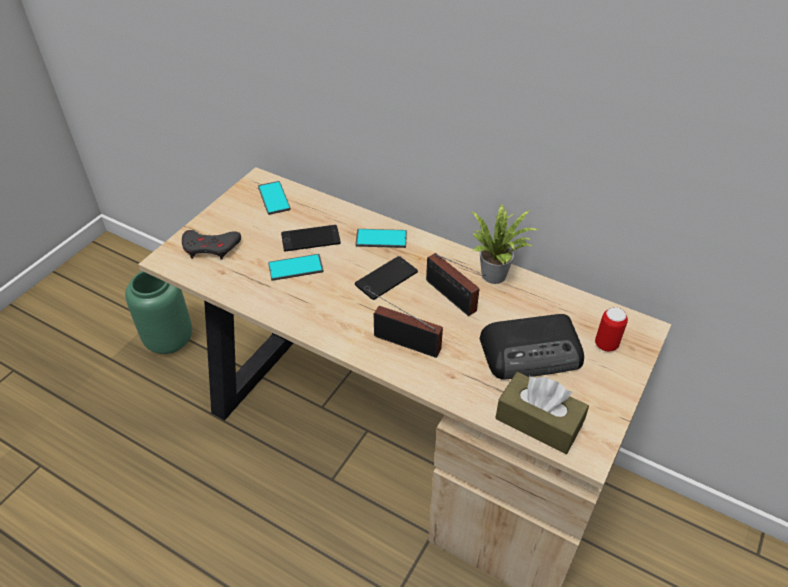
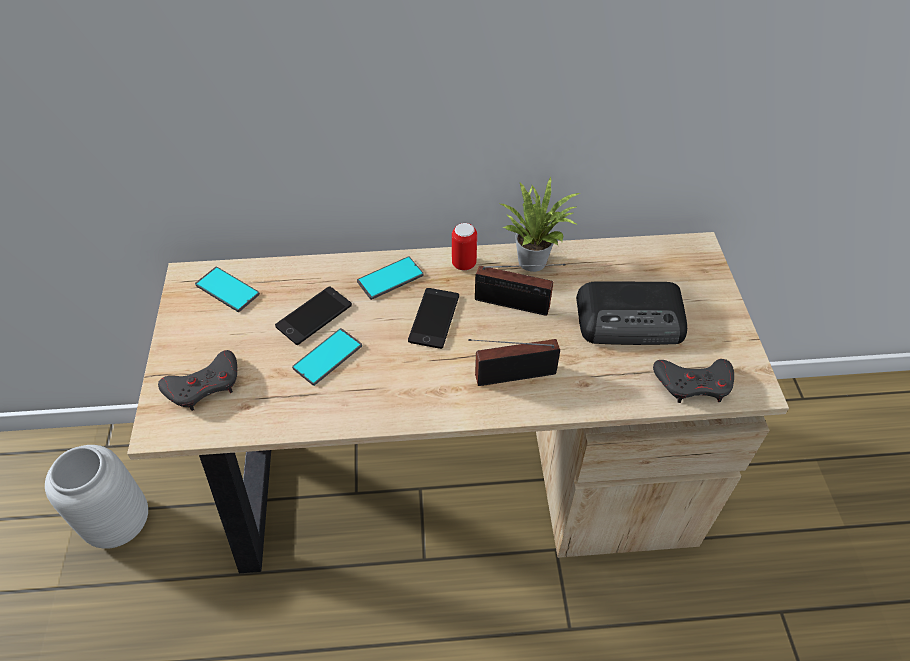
camera: 35 degrees left, 5 degrees up
(170, 339) = (119, 521): green vase -> grey vase
(533, 352) = (632, 319): radio -> radio turned 45 degrees clockwise
(538, 422) = (694, 383): brown tissue box -> grey game controller
(606, 344) = (682, 278): can -> can (464, 264)

